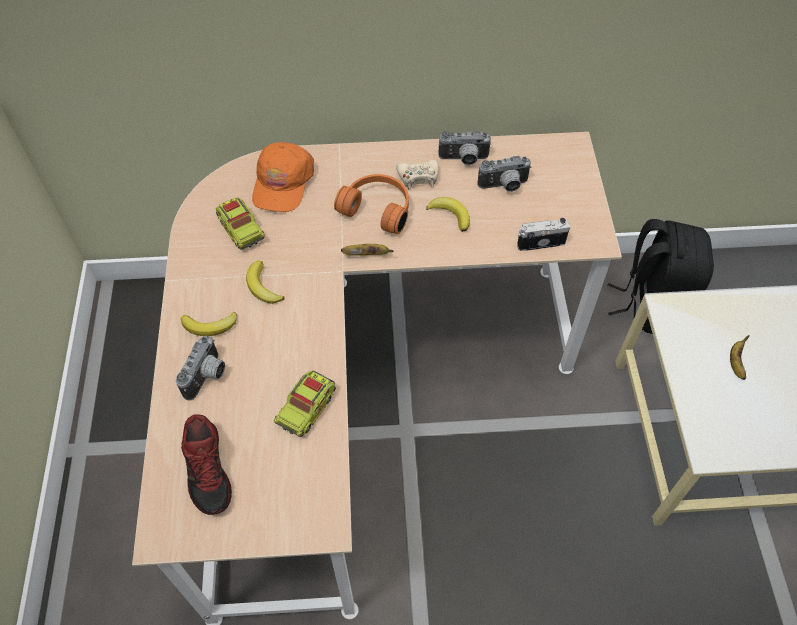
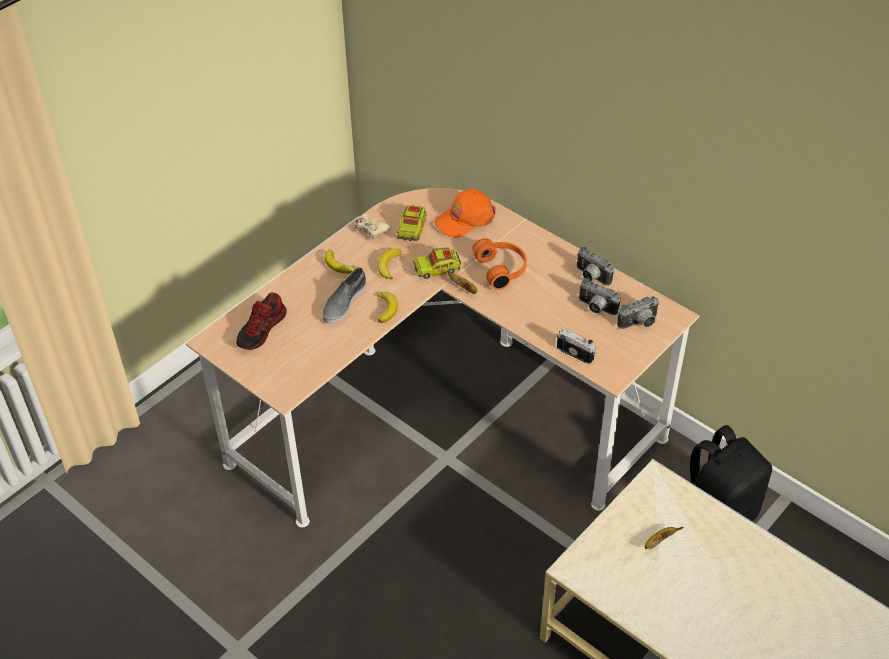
camera: 45 degrees right, 10 degrees down
(207, 377) = (309, 289): camera -> camera (639, 324)
(263, 363) = (344, 302): none -> grey shoe
(306, 408) = (339, 338): toy truck -> toy truck (437, 269)
(418, 177) = (549, 268): beige game controller -> beige game controller (371, 230)
(450, 215) = (541, 301): banana -> banana (387, 309)

